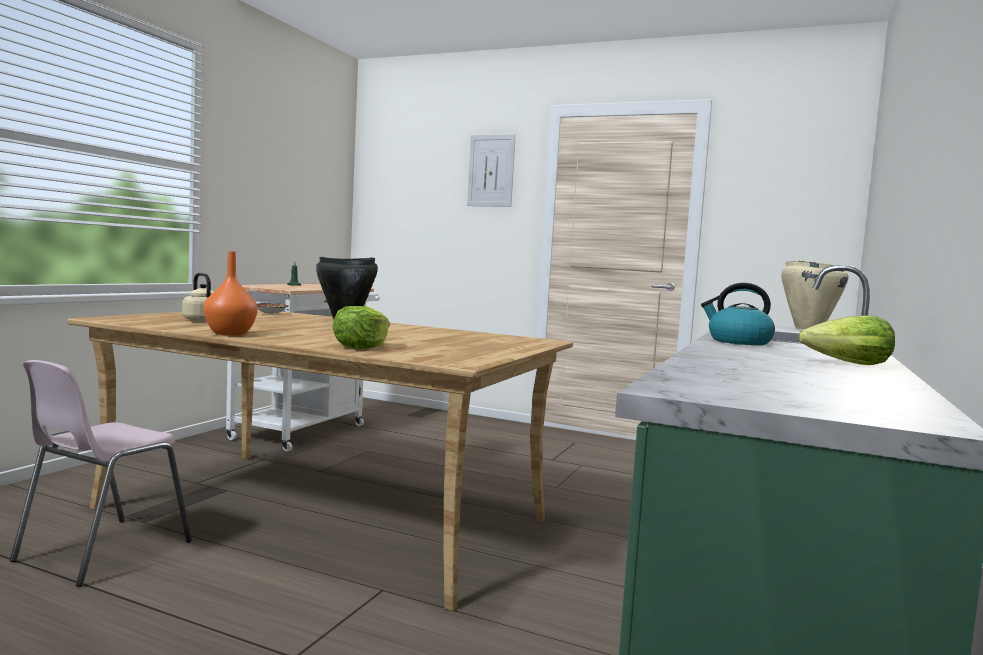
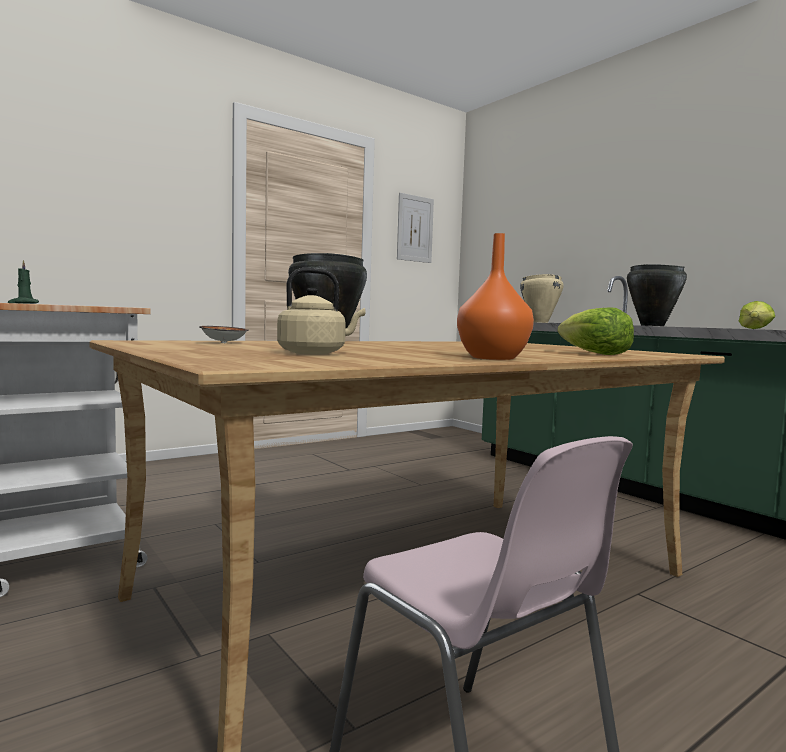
camera: 60 degrees left, 0 degrees up
(491, 170) = (165, 162): picture -> picture (415, 228)
(738, 342) = (653, 325): kettle -> black cooking pot

